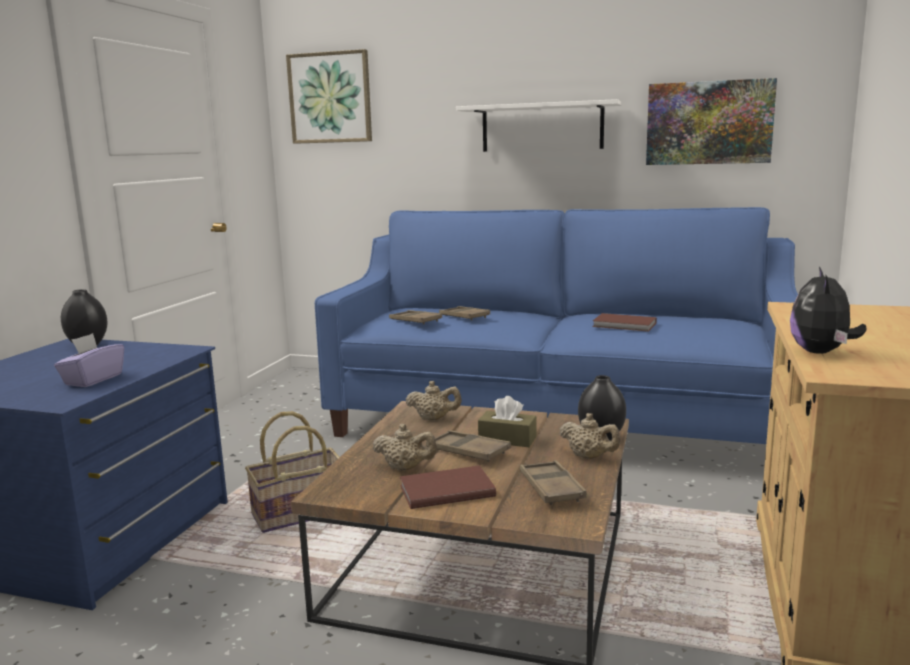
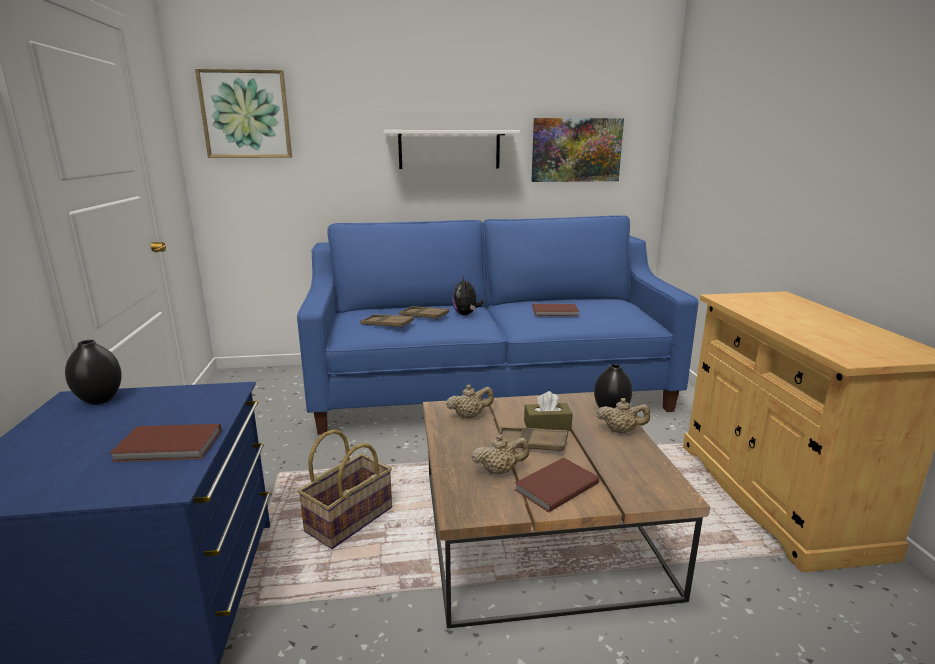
camera: 25 degrees left, 5 degrees up
(93, 380) = (169, 447): purple tissue box -> brown book
(551, 488) = (627, 466): brown tray -> none
(821, 352) = (811, 340): plush toy -> plush toy (466, 314)

